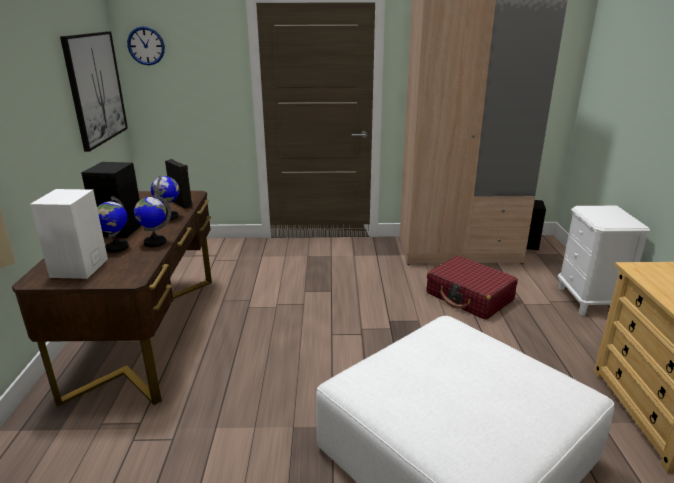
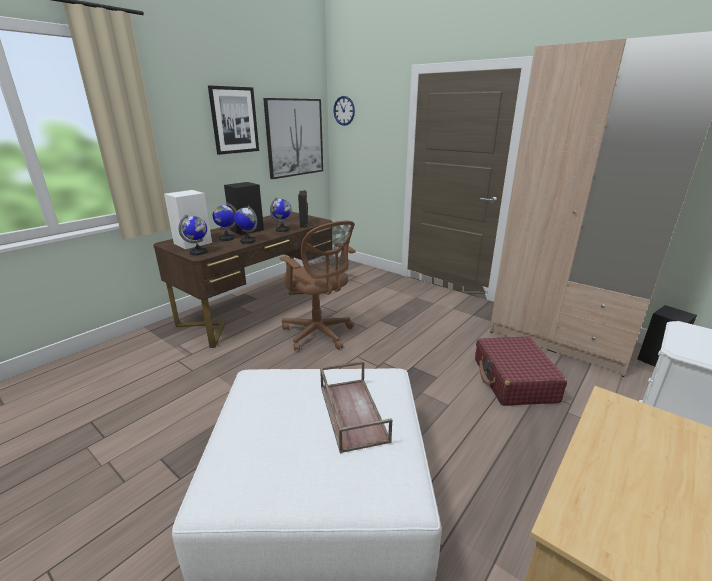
camera: 40 degrees right, 0 degrees up
(39, 74) = (234, 120): none -> picture
(118, 276) = (198, 252): none -> globe
(265, 330) = (319, 334): none -> brown office chair
(474, 363) = (351, 412): none -> brown tray

